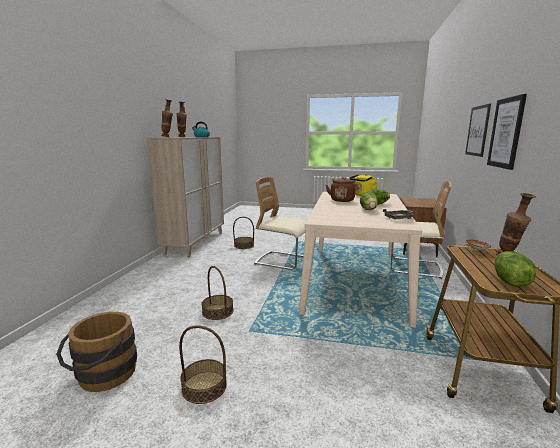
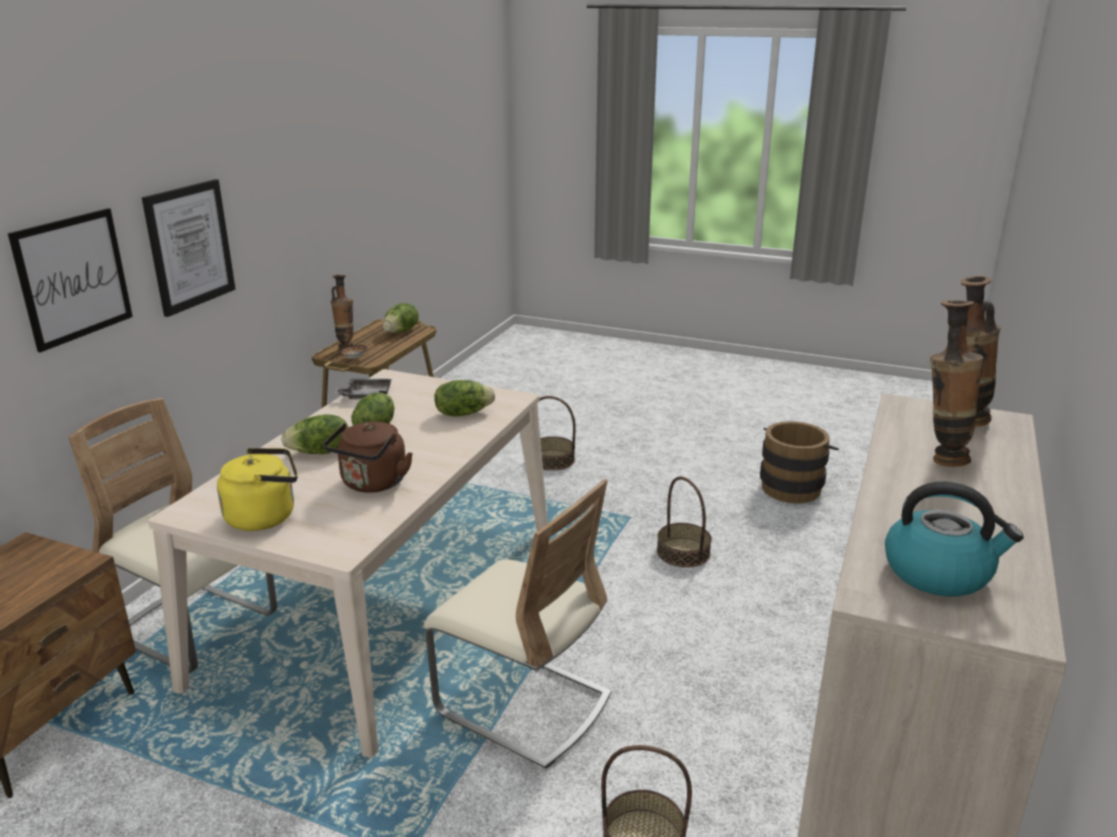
camera: 170 degrees left, 10 degrees up
(204, 387) = (677, 469): basket -> basket (552, 460)
(337, 215) = (463, 413): none -> lettuce

